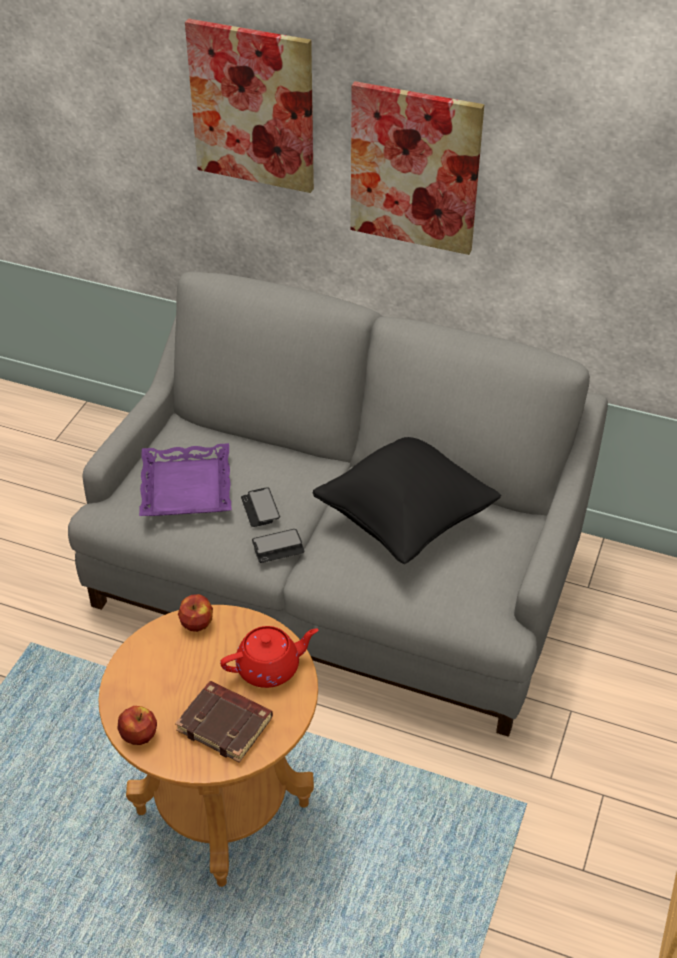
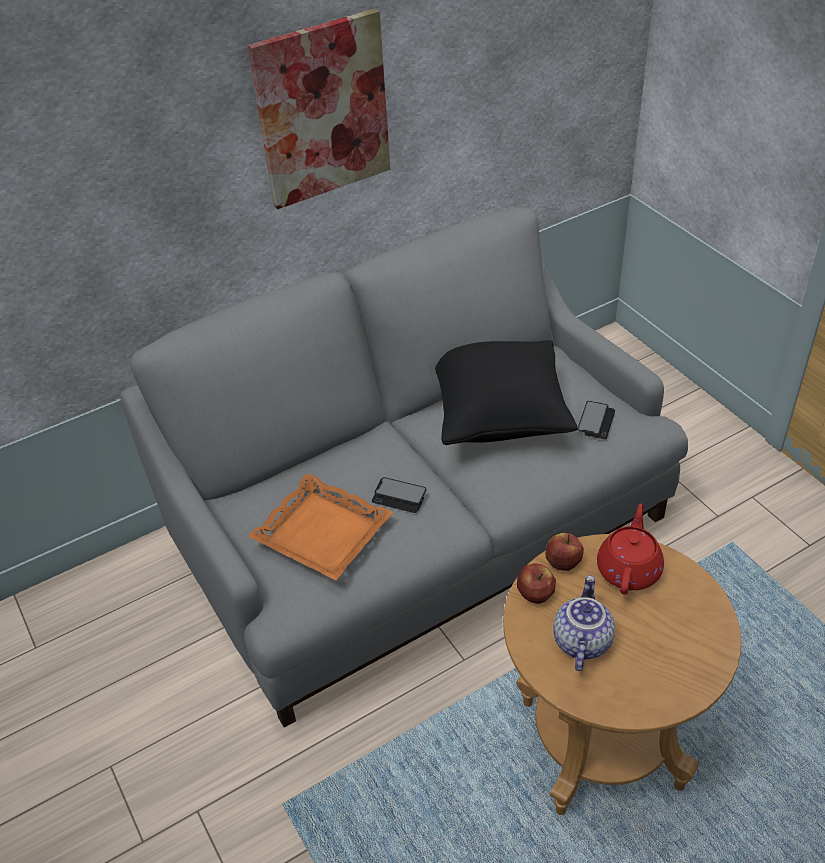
camera: 50 degrees left, 0 degrees up
(138, 735) = (642, 702): apple -> apple (562, 562)
(171, 671) = (580, 641): none -> teapot
(187, 487) = (323, 533): purple tray -> orange tray
(226, 724) = (674, 630): brown book -> none
(253, 106) = (142, 129): picture -> none
(278, 547) = (453, 509): phone -> phone (596, 421)

